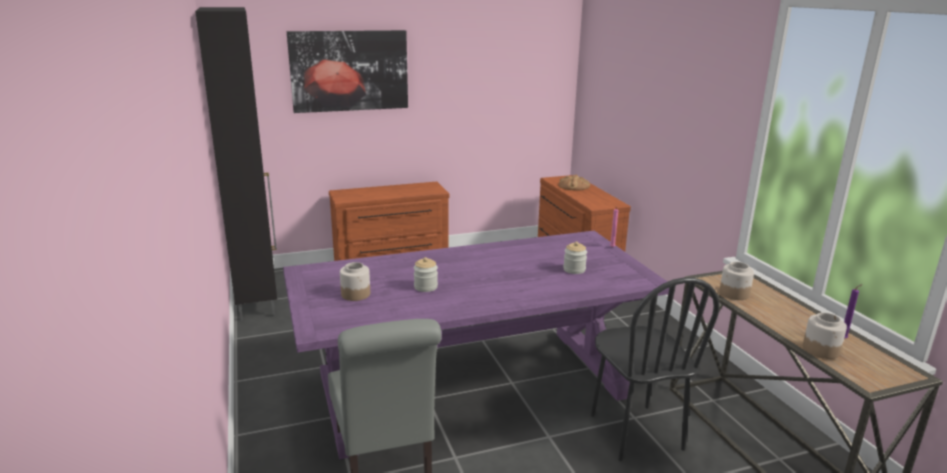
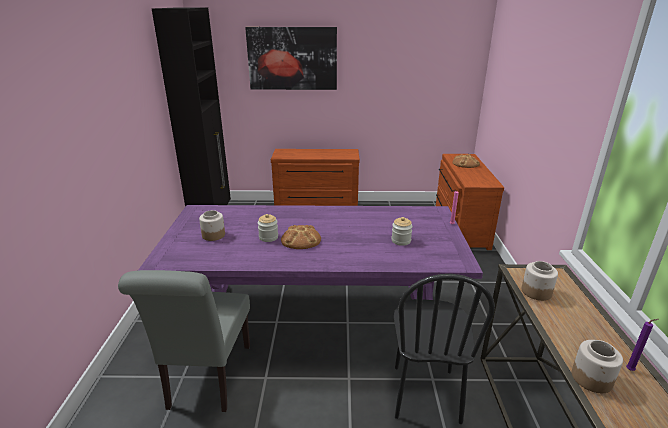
camera: 20 degrees right, 5 degrees up
(465, 284) = (301, 240): none -> bread

